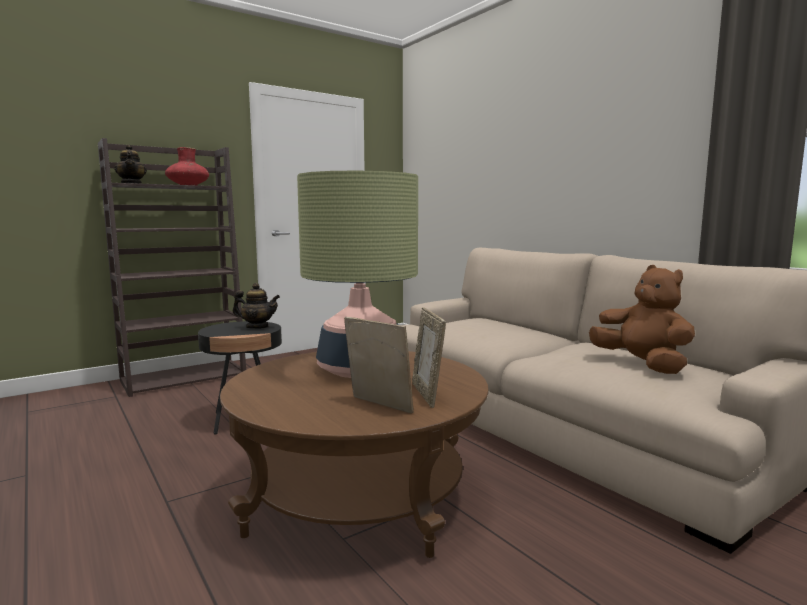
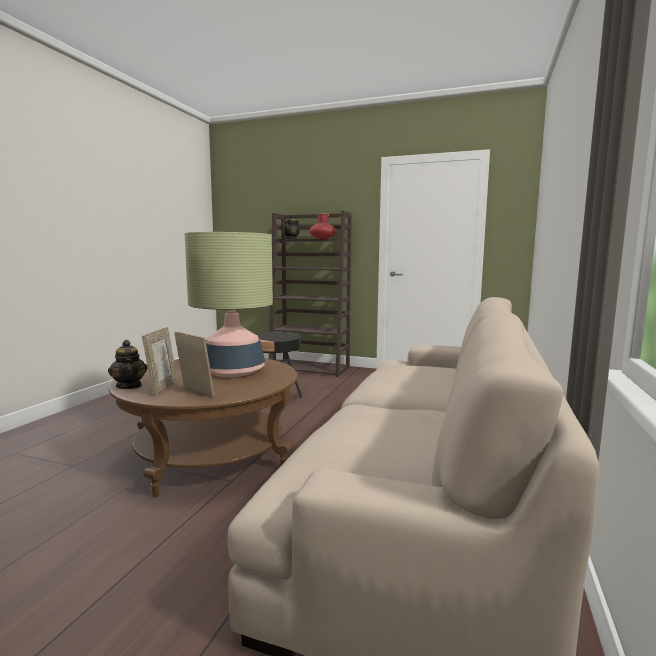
camera: 55 degrees right, 0 degrees up
(257, 327) = (282, 337): teapot -> teapot (129, 386)
(427, 394) = (195, 392): picture frame -> picture frame turned 90 degrees clockwise
(642, 365) = (385, 441): brown plush toy -> none

